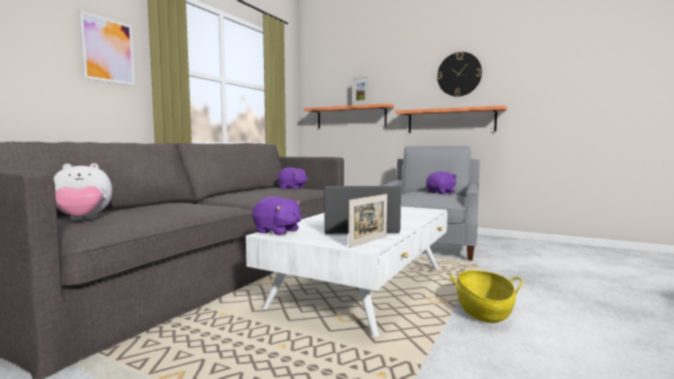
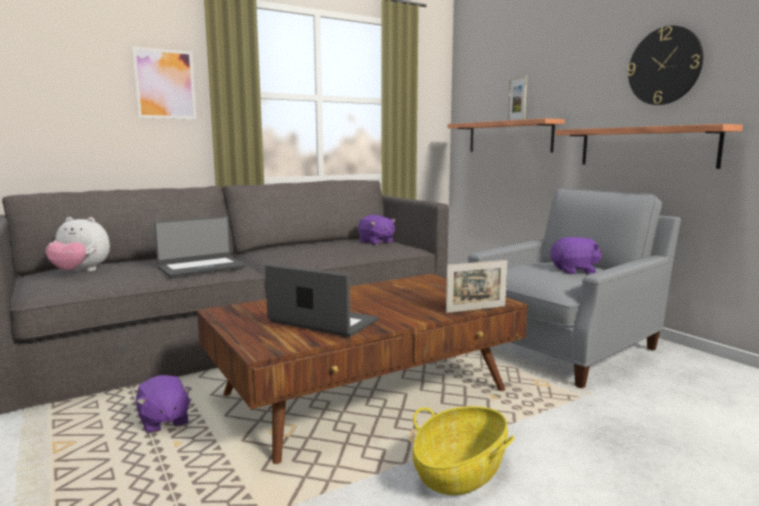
camera: 30 degrees right, 5 degrees up
(200, 207) = (201, 267): none -> laptop
(277, 231) = (234, 310): purple plush toy -> purple plush toy (163, 421)
(364, 286) = (366, 393): white coffee table -> brown coffee table
(368, 241) = (283, 343): picture frame -> picture frame (476, 309)

